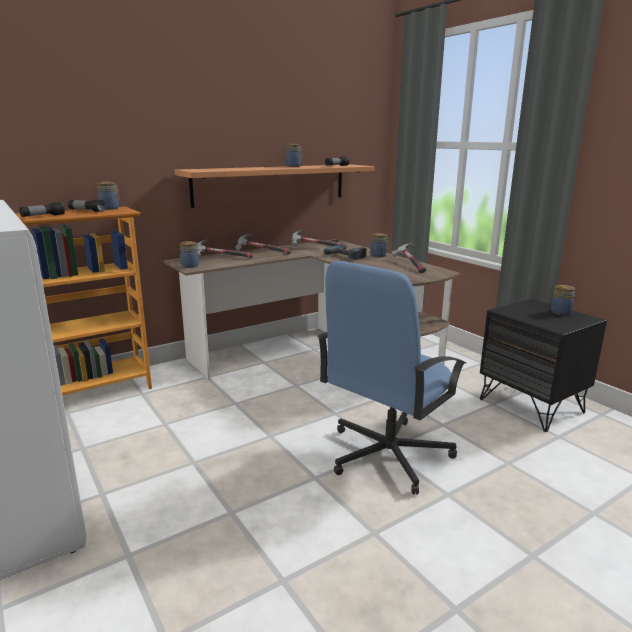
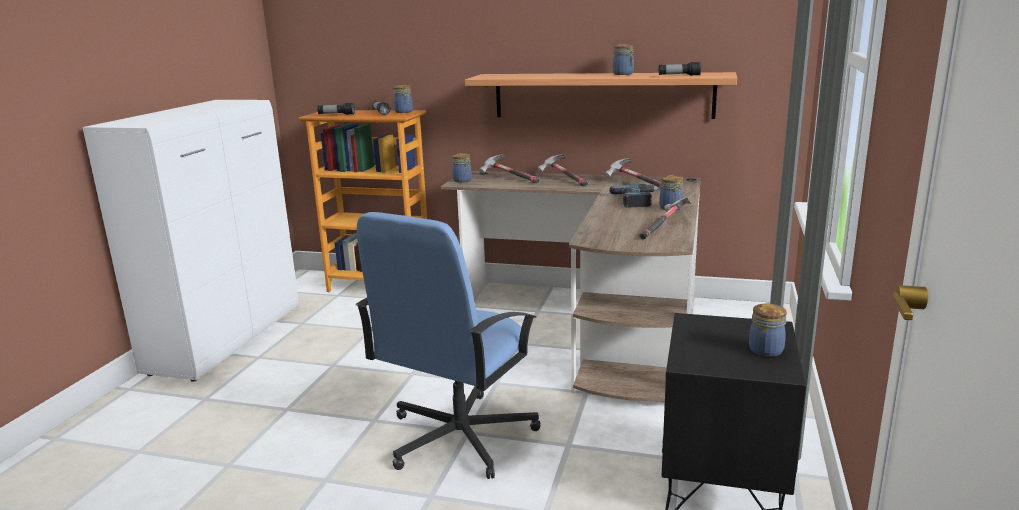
camera: 50 degrees right, 0 degrees up
(387, 455) = (458, 437): blue office chair -> blue office chair turned 60 degrees counterclockwise

